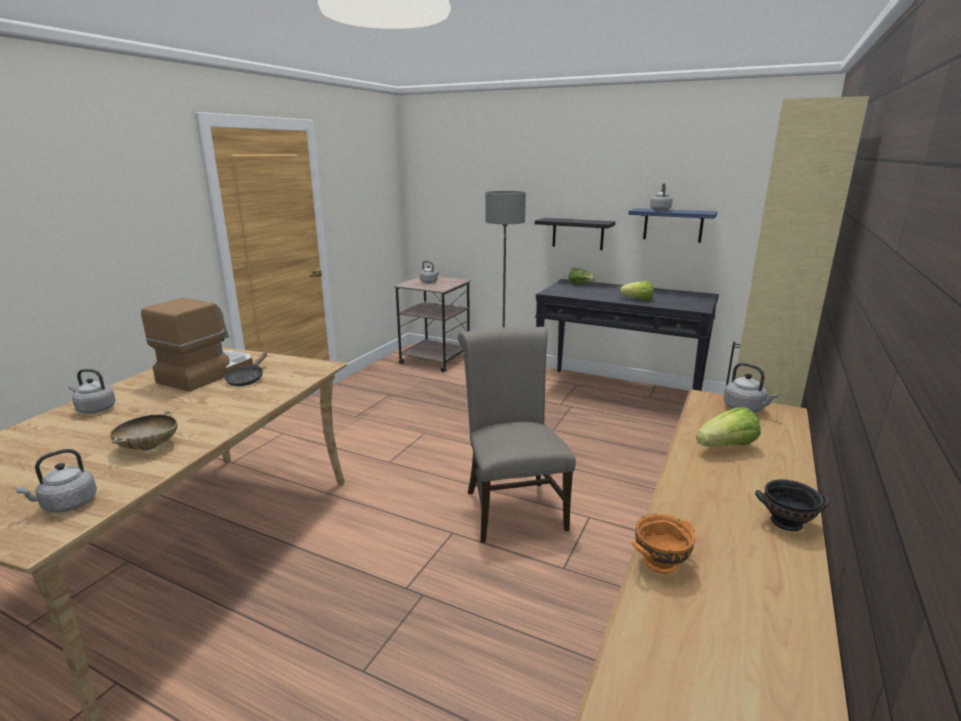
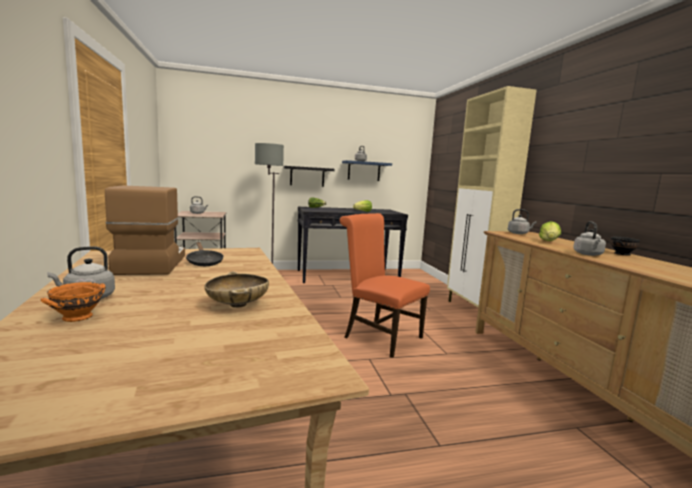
camera: 40 degrees left, 10 degrees down
(67, 505) = (275, 349): grey kettle -> grey kettle (588, 254)
(512, 506) = (379, 336): beige chair -> orange chair
(659, 562) = (636, 267): orange bowl -> orange bowl (76, 317)

